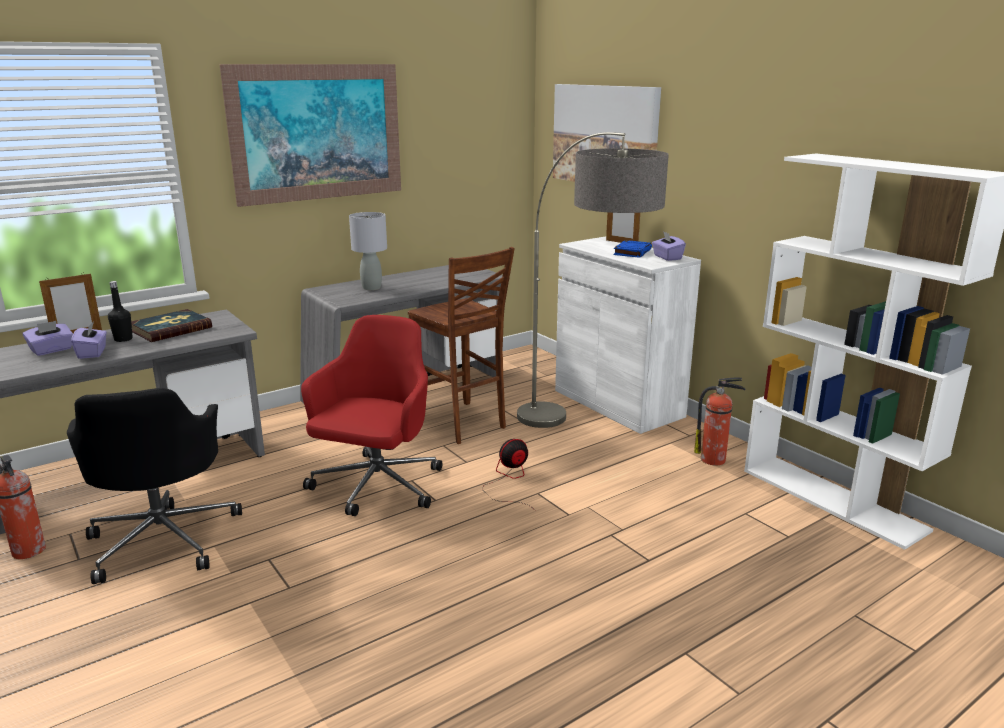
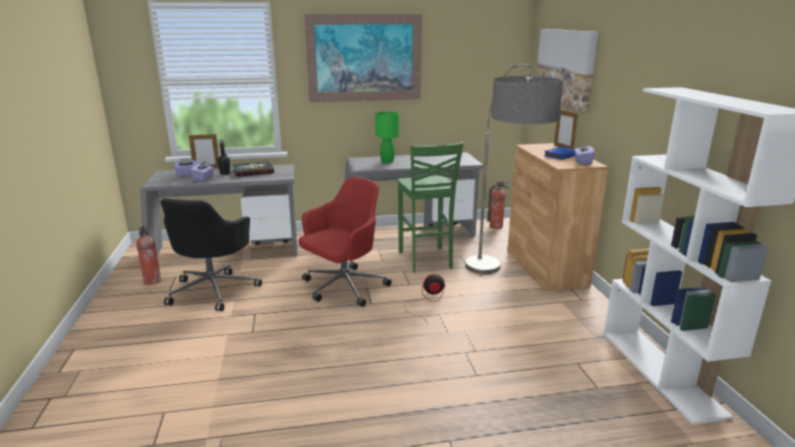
camera: 25 degrees right, 0 degrees up
(372, 288) = (387, 161): grey table lamp -> green table lamp
(462, 424) = (426, 260): brown stool -> green stool
(618, 403) = (546, 267): white cabinet -> brown cabinet
(714, 460) = (586, 321): fire extinguisher -> fire extinguisher (496, 226)

